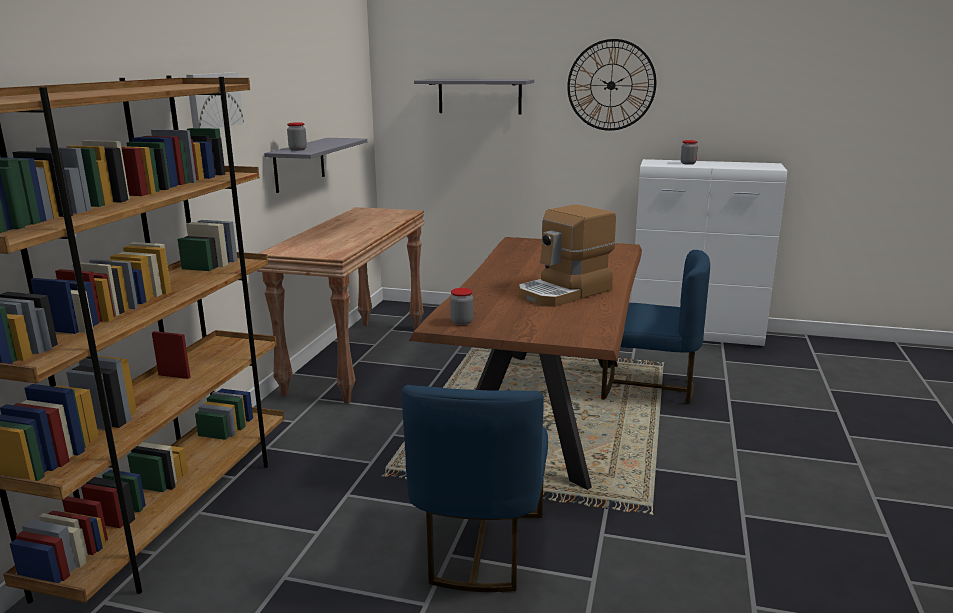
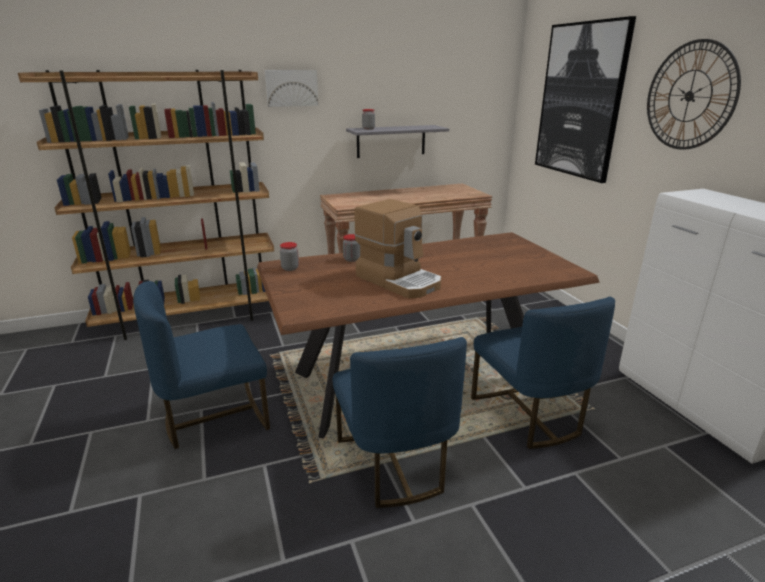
camera: 55 degrees right, 5 degrees up
(479, 96) = (580, 101): grey shelf -> picture
(565, 292) = (399, 280): coffee machine -> coffee machine turned 150 degrees counterclockwise
(660, 464) = (394, 464): none -> blue chair
(688, 163) = (730, 202): jar -> jar (351, 259)

